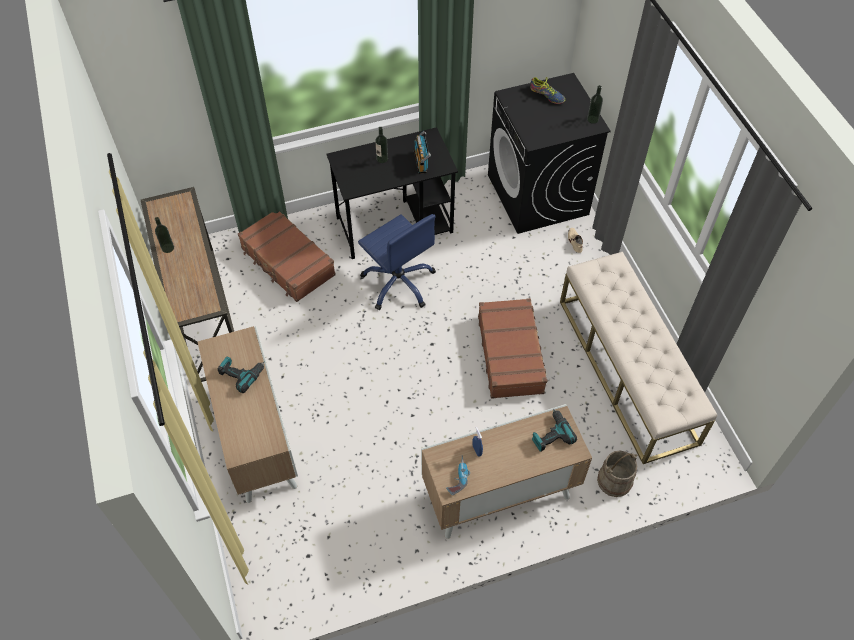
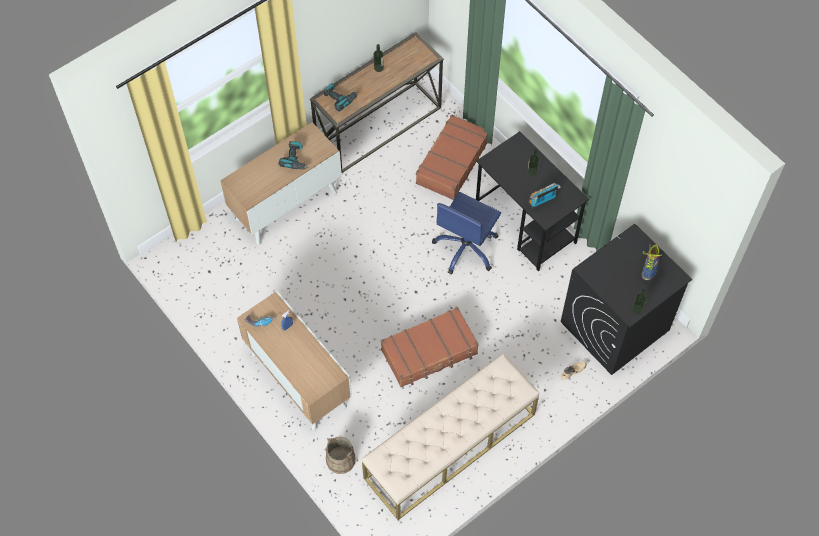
camera: 70 degrees right, 5 degrees up
(550, 434) = (318, 372): power drill -> power drill (340, 98)

